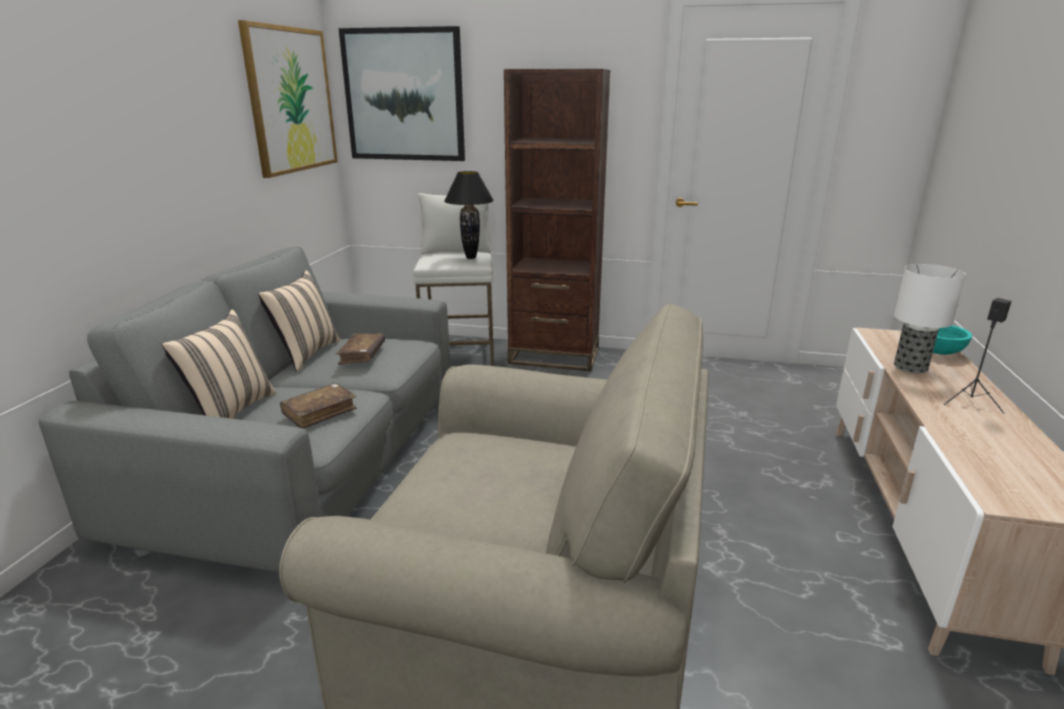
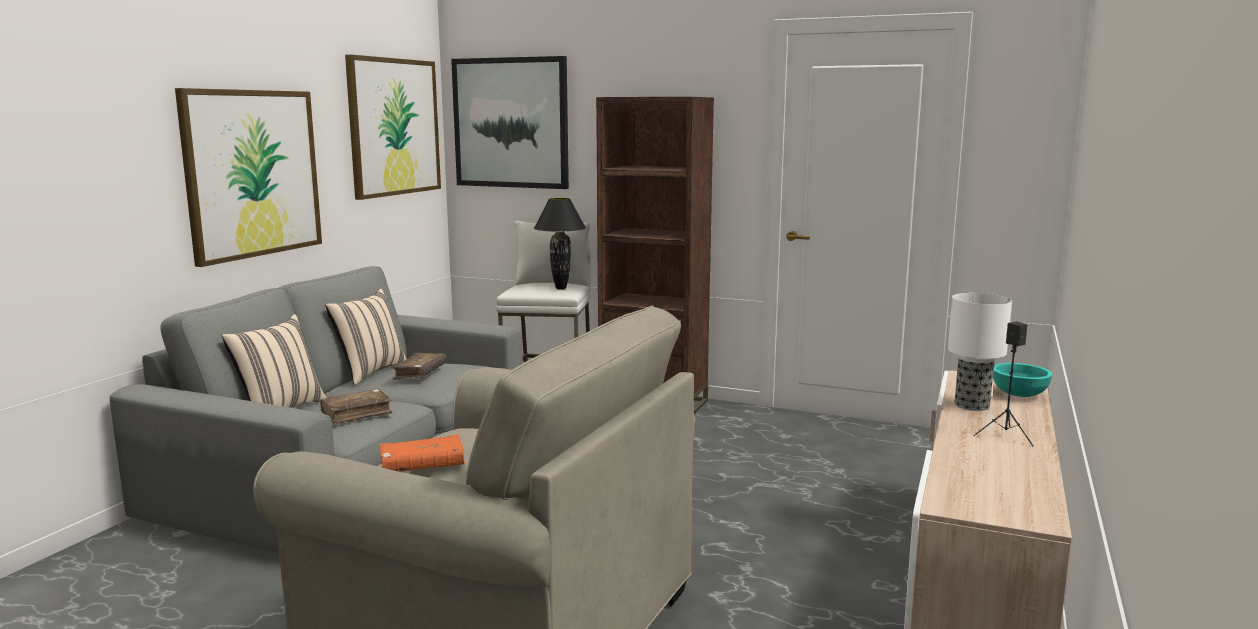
camera: 10 degrees right, 10 degrees down
(159, 155) = (252, 173): none -> picture
(452, 502) = (422, 467): none -> orange book

